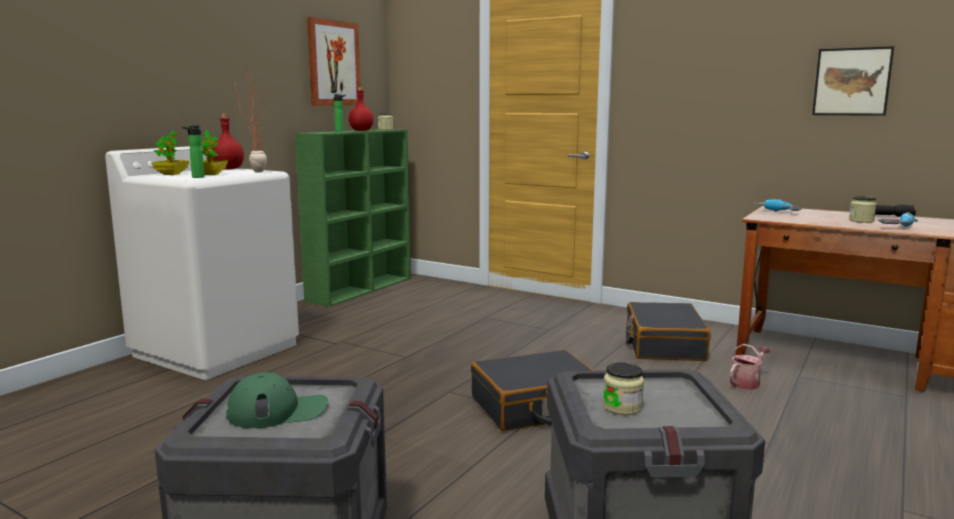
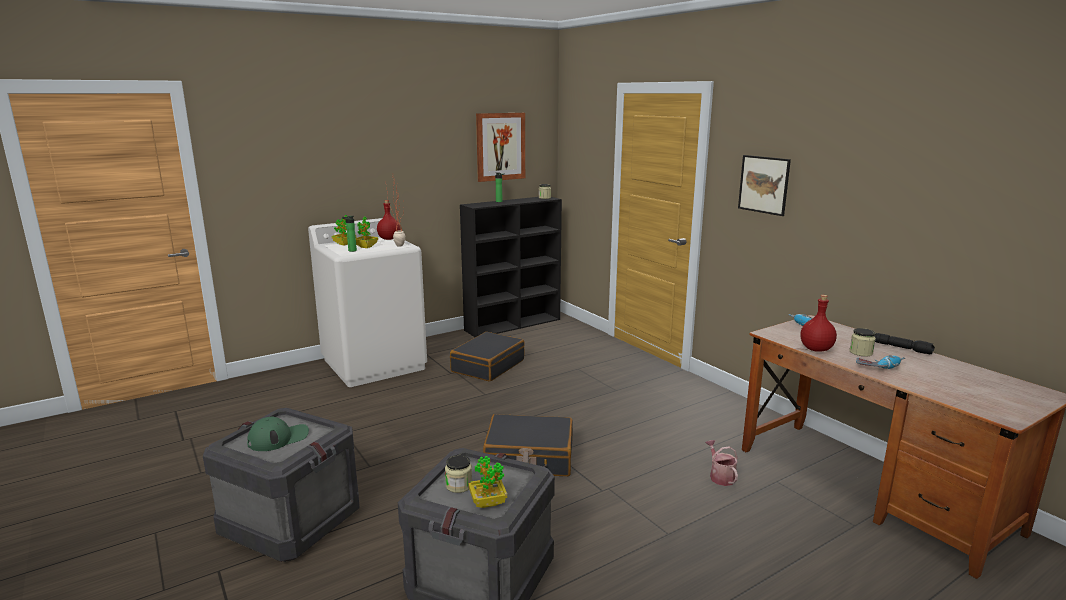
camera: 25 degrees right, 5 degrees up
(278, 411) = (278, 438): green cap -> green cap turned 45 degrees counterclockwise
(361, 289) = (514, 324): green bookcase -> black bookcase
(362, 130) = (518, 201): red bottle -> red bottle (816, 349)
(663, 345) = (693, 424): black suitcase -> black suitcase (487, 366)
(685, 415) = (488, 502): none -> potted plant
(747, 382) = (720, 476): watering can -> watering can turned 90 degrees counterclockwise
(851, 81) = (895, 211): picture -> picture (764, 184)

